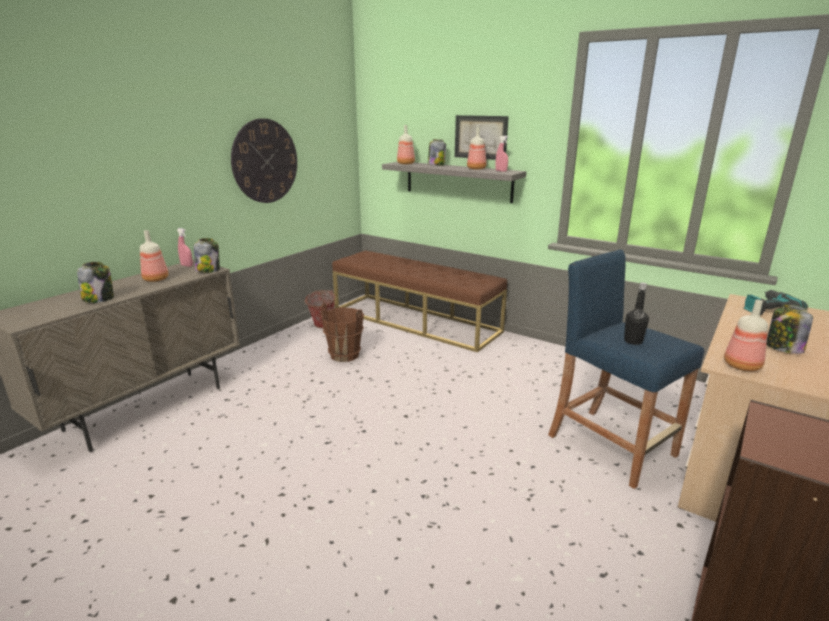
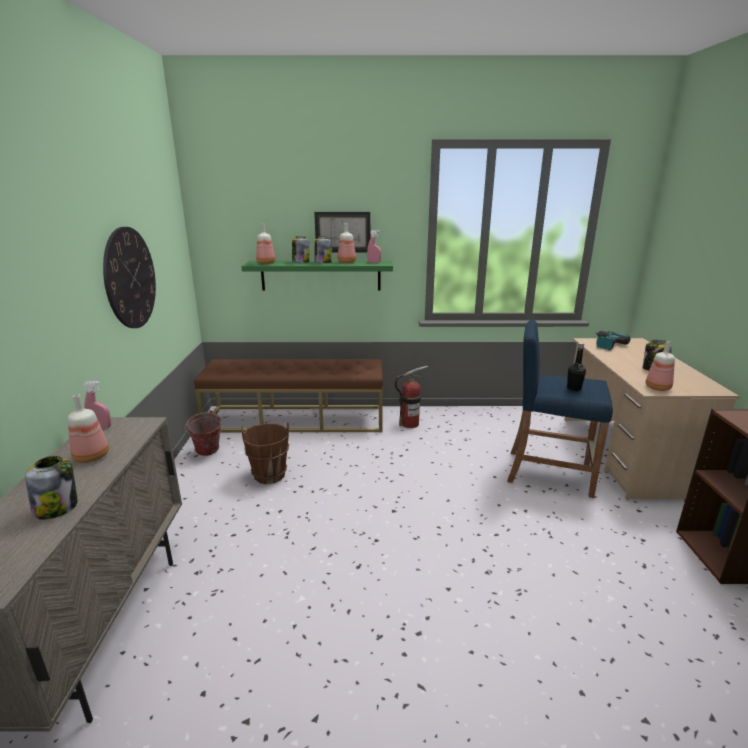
camera: 35 degrees left, 0 degrees up
(208, 270) = (143, 425): jar -> jar (323, 262)
(458, 181) = (321, 275): grey shelf -> green shelf
(513, 353) = (410, 424): none -> fire extinguisher

